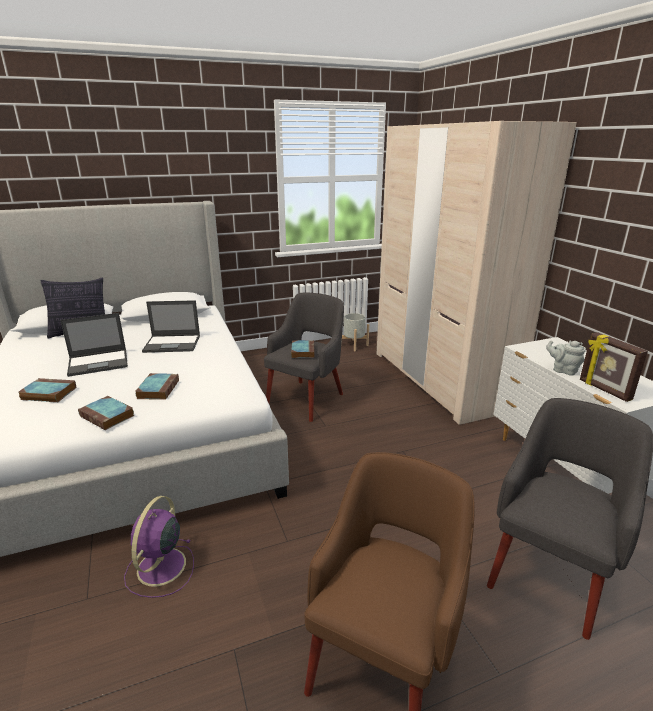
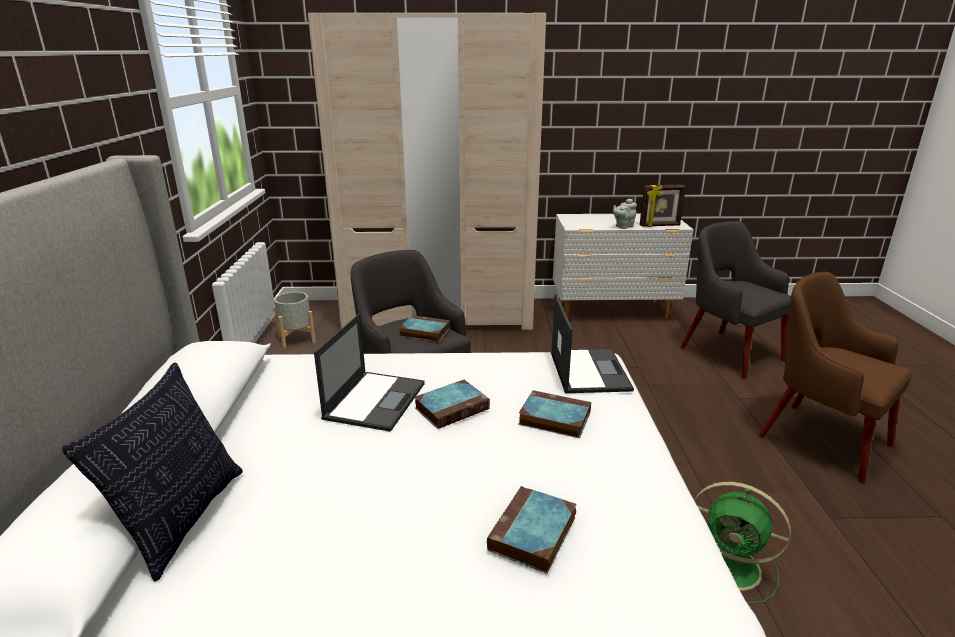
camera: 70 degrees left, 0 degrees up
(99, 362) = (408, 479): laptop -> laptop (588, 370)
(108, 416) = (632, 463): book -> book (452, 408)
(160, 568) = (732, 567): purple fan -> green fan

